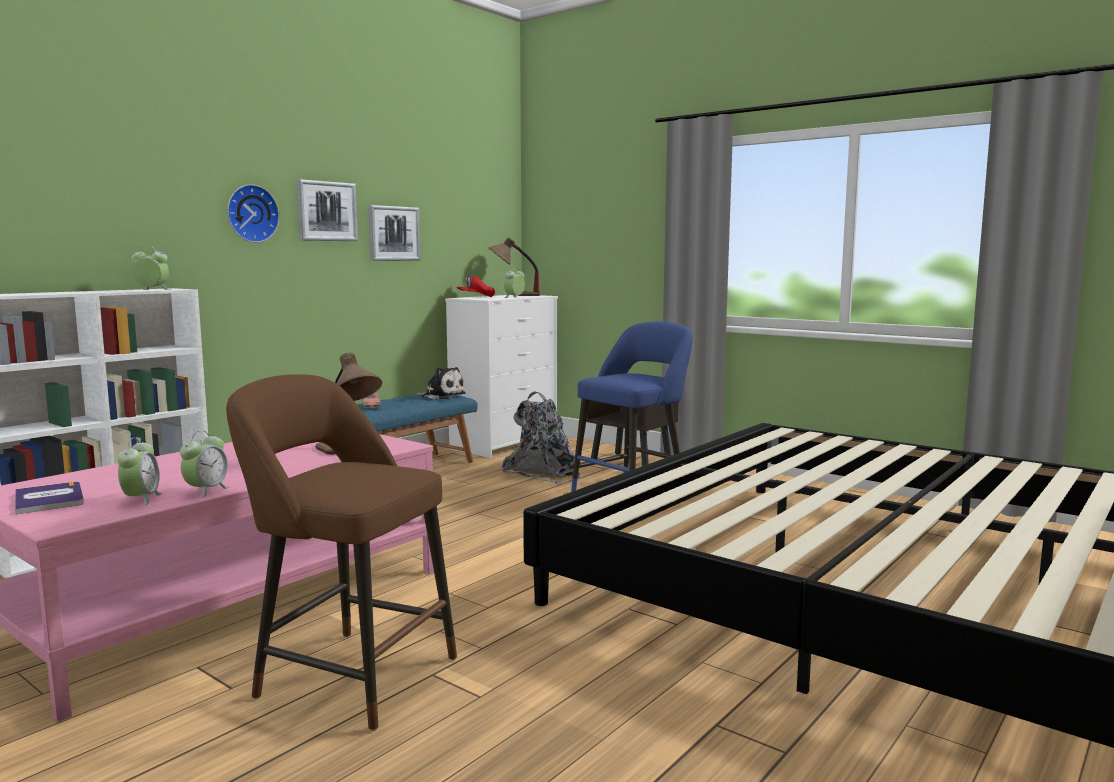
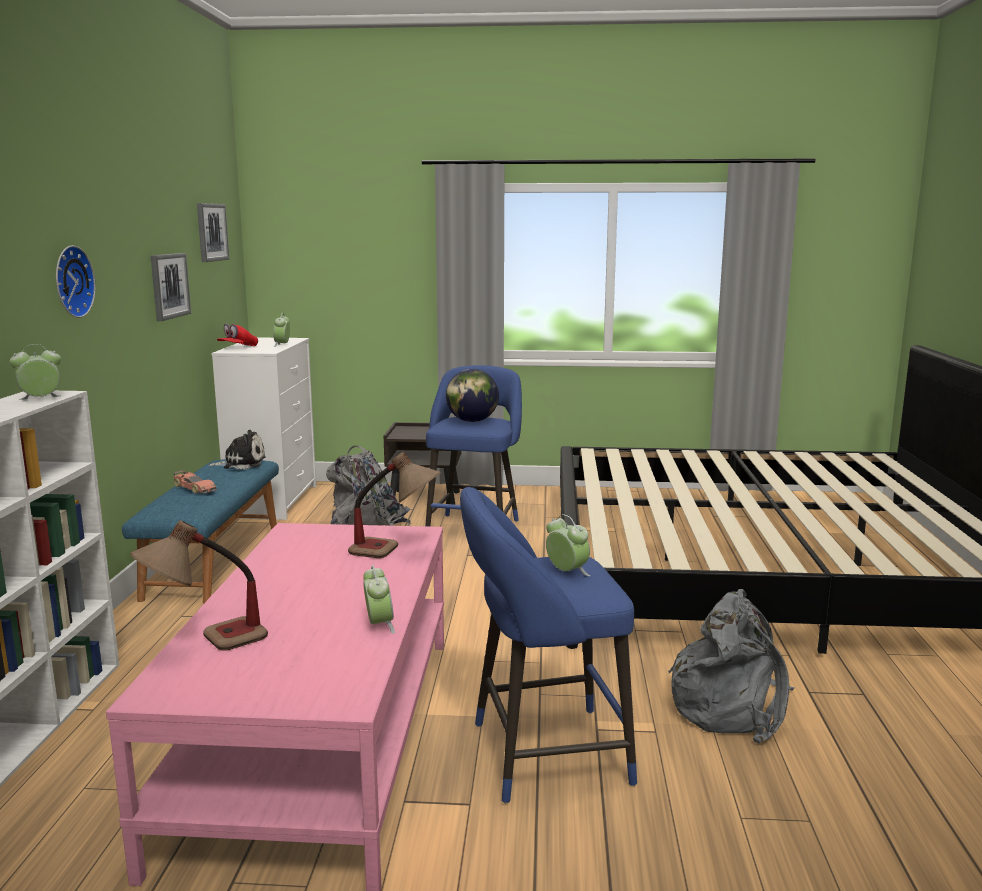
camera: 35 degrees left, 5 degrees up
(49, 499) = (245, 681): book -> none
(141, 499) = (344, 652): alarm clock -> alarm clock (567, 572)
(326, 211) = (123, 268): picture -> picture (211, 232)
(348, 675) = (540, 755): brown stool -> blue stool
(514, 295) = (264, 340): table lamp -> table lamp (205, 645)
(597, 705) = (731, 706): none -> grey backpack
(629, 376) = (472, 421): none -> globe

